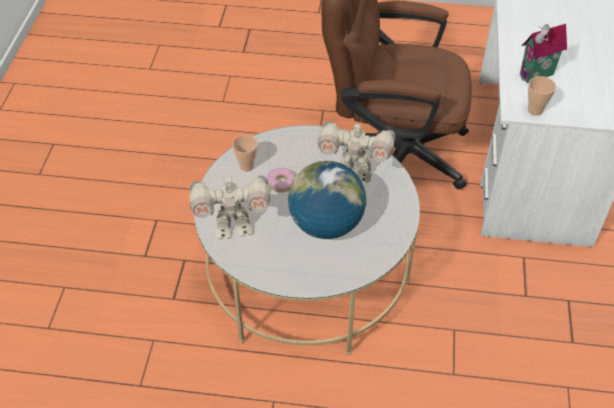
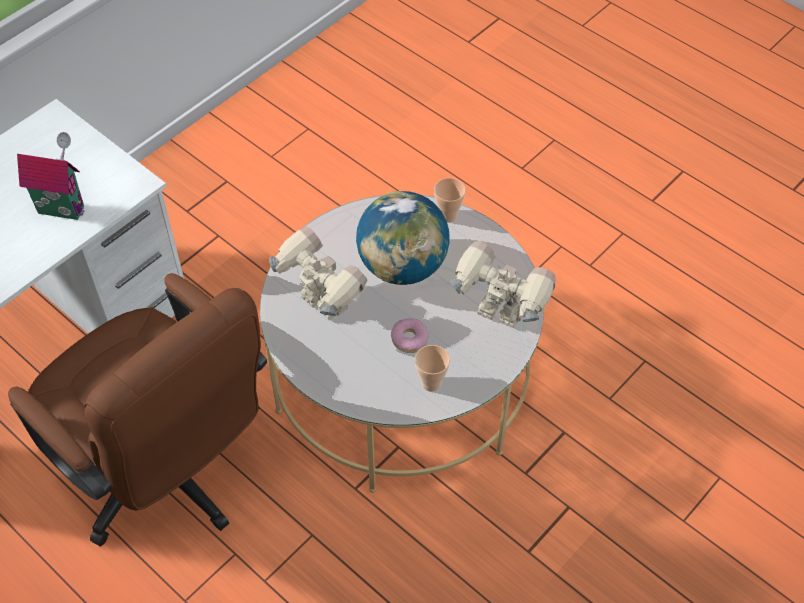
camera: 145 degrees left, 5 degrees up
(535, 110) = (120, 173): cup -> cup (448, 215)

